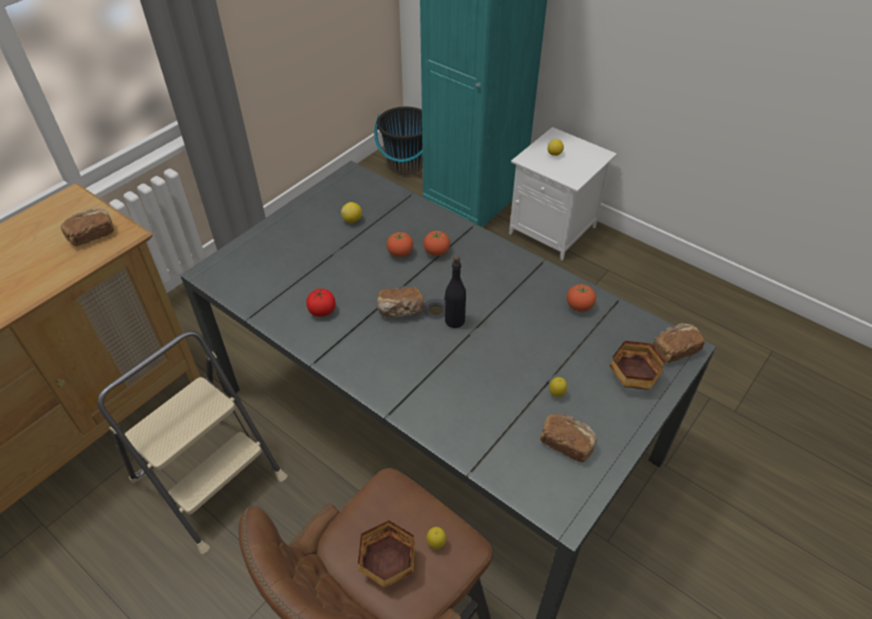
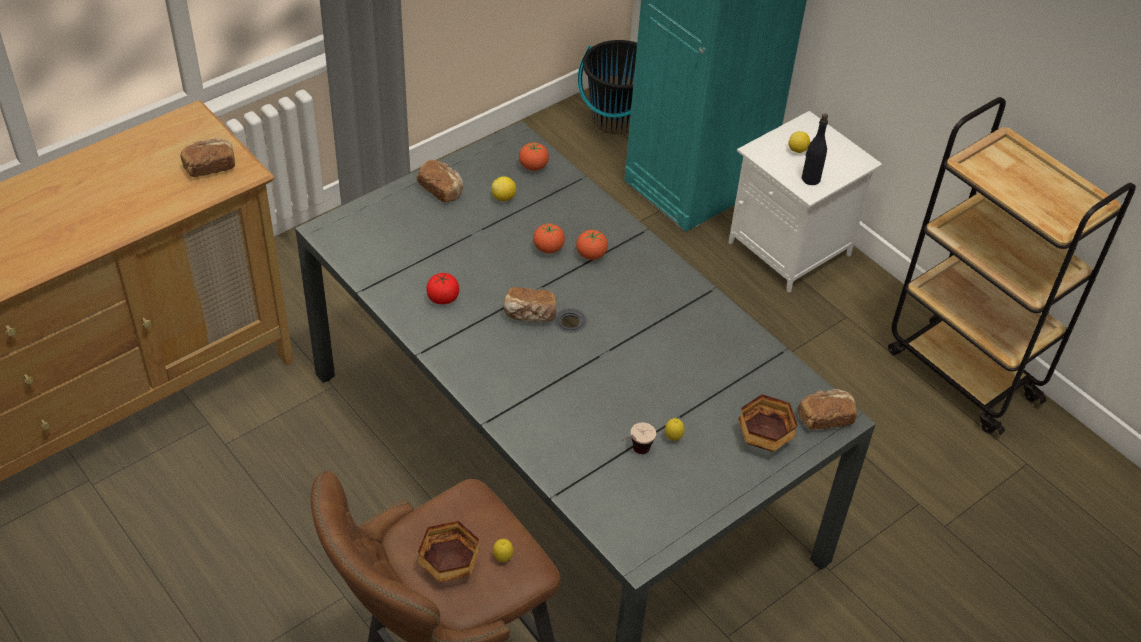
camera: 10 degrees right, 0 degrees up
(205, 475) = (277, 465): beige step ladder -> none
(454, 320) = (587, 337): black bottle -> black bottle (810, 179)
(528, 416) = (634, 453): none -> cup
(566, 443) = (666, 488): bread -> bread (441, 189)
(579, 306) = (735, 349): tomato -> tomato (533, 166)
(703, 296) = (963, 376): none -> brown cart

